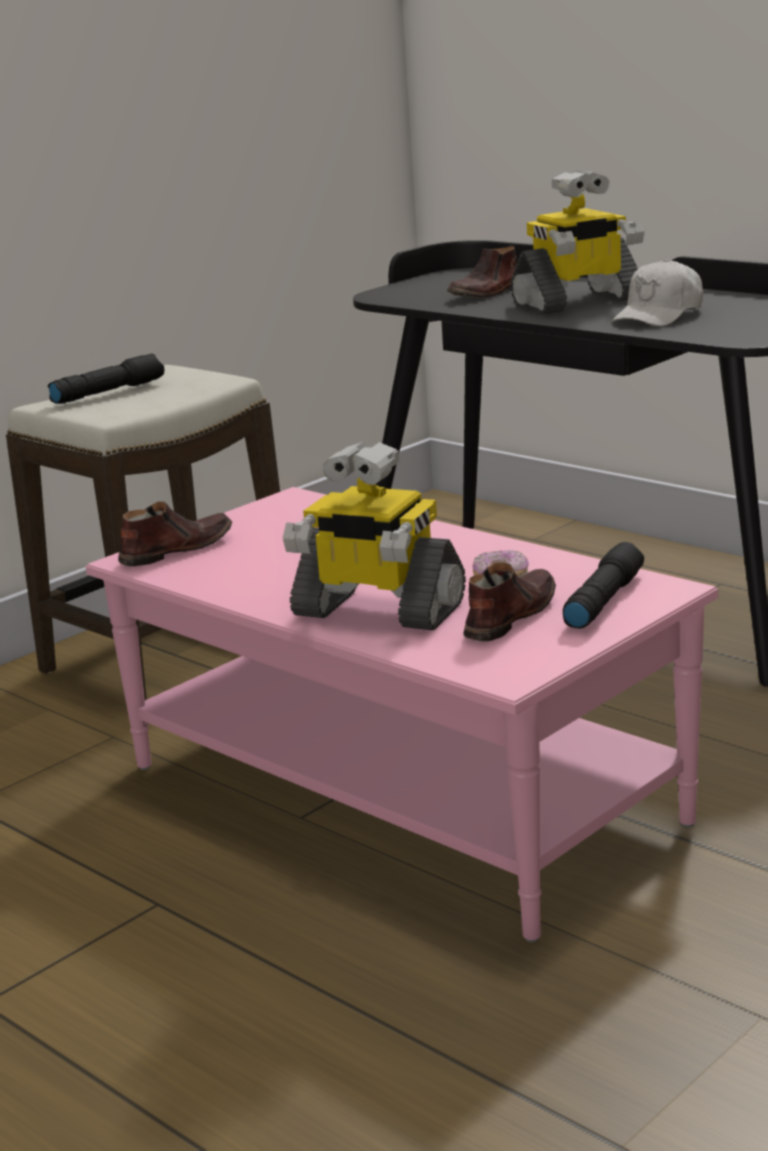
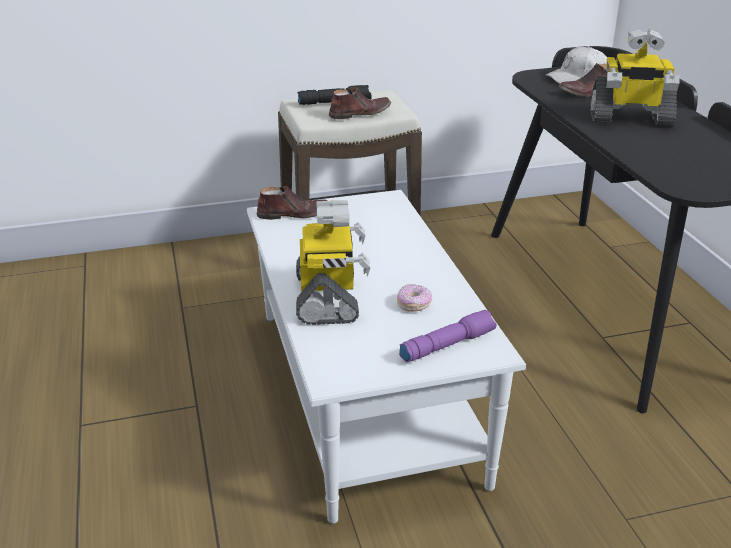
camera: 30 degrees right, 10 degrees up
(376, 610) = (329, 299): toy robot -> toy robot turned 150 degrees counterclockwise
(397, 793) = (364, 391): pink coffee table -> white coffee table
(509, 617) = (385, 334): brown shoe -> brown shoe (359, 113)
(602, 601) = (447, 344): black flashlight -> purple flashlight
(659, 315) = (661, 146): white cap -> white cap (577, 78)

